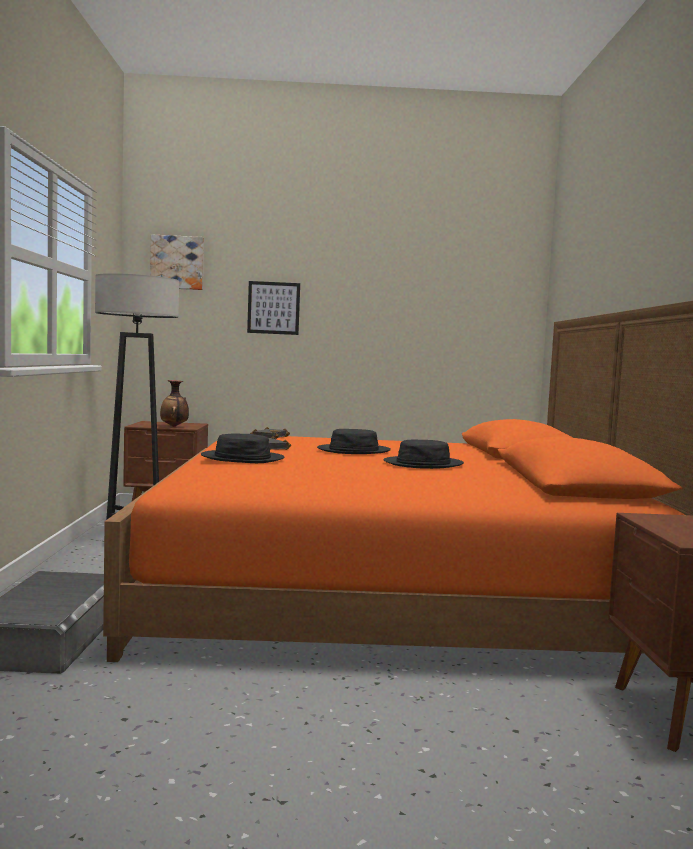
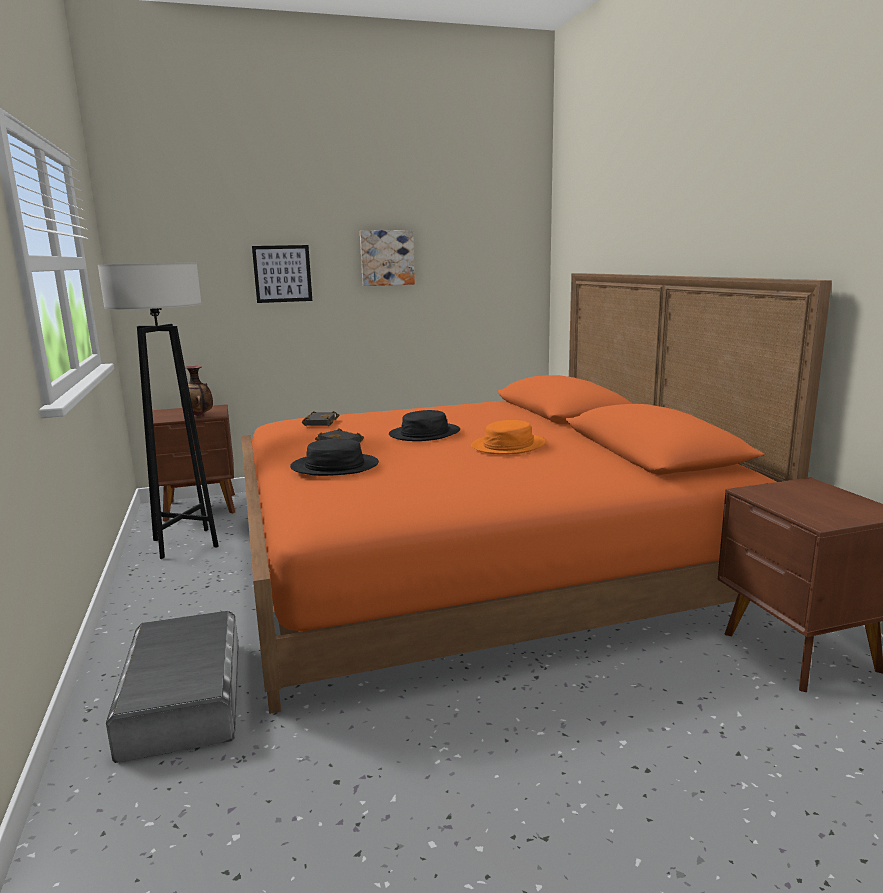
camera: 15 degrees left, 10 degrees up
(177, 262) = (167, 230): picture -> picture (386, 258)
(423, 464) = (508, 445): black hat -> orange hat

